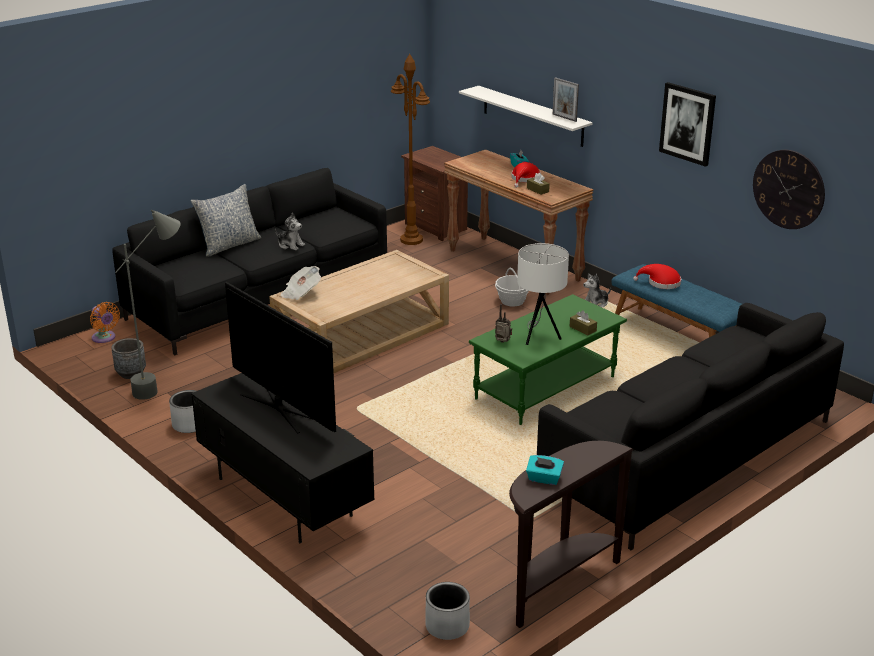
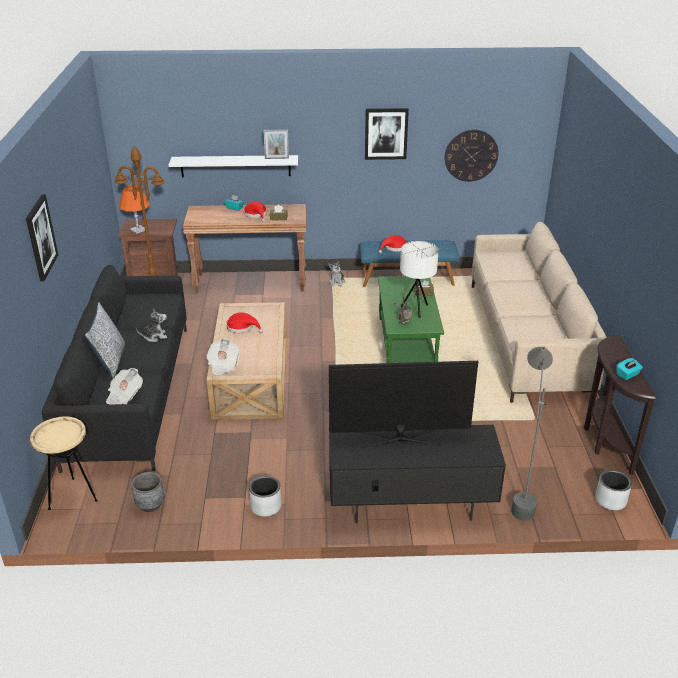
camera: 50 degrees left, 5 degrees up
(104, 338) = (73, 495): orange fan -> beige side table
(164, 386) = (194, 495): grey floor lamp -> grey floor lamp (521, 498)
(189, 271) = (124, 395): none -> newspaper
(195, 94) = (40, 237): none -> picture
(374, 275) = (242, 327): none -> red hat
(424, 157) = (138, 230): none -> orange table lamp
(512, 301) = (292, 305): basket -> none
(688, 455) = (526, 338): black sofa -> beige sofa

